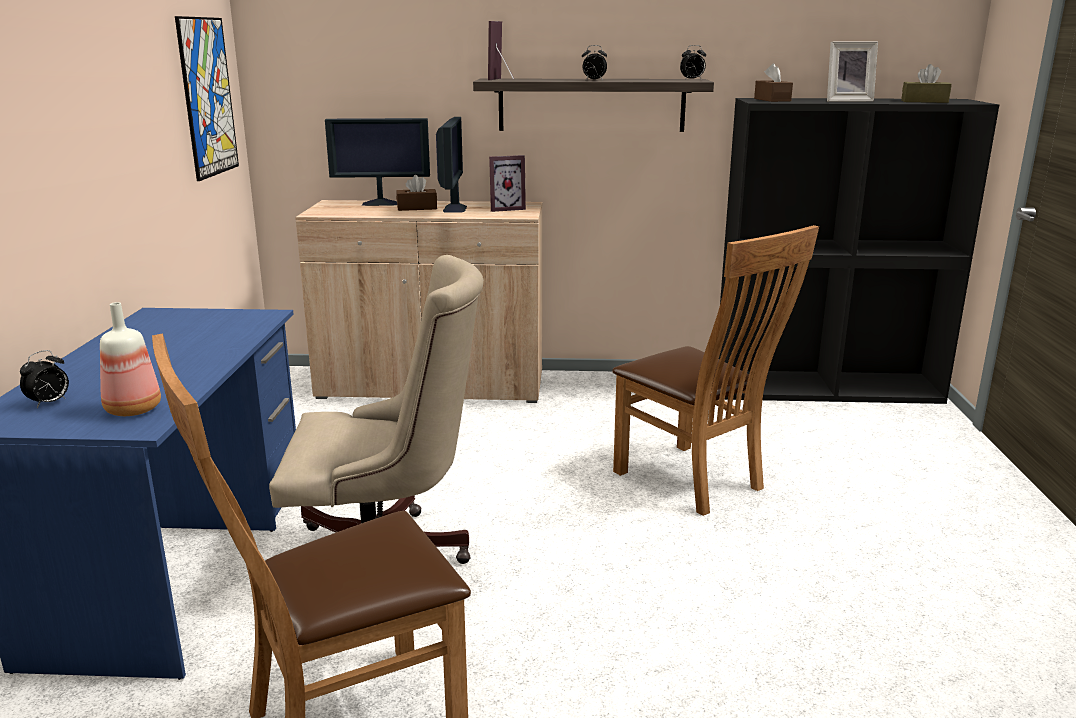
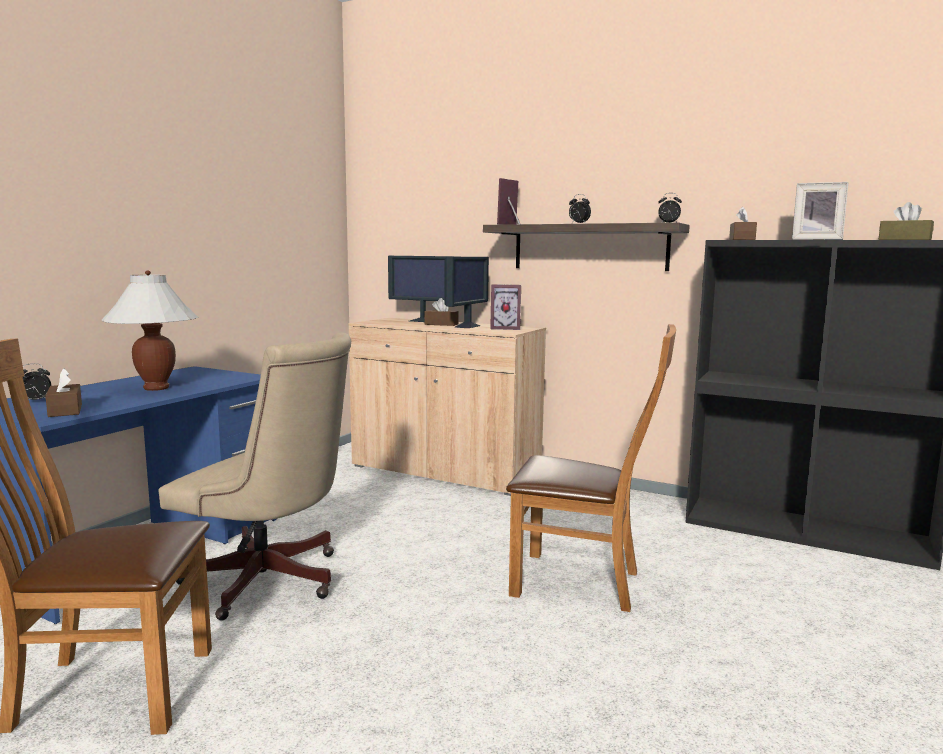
camera: 25 degrees right, 10 degrees down
(131, 410) = (65, 410): bottle -> brown tissue box
(176, 353) = (156, 388): none -> white table lamp
(208, 97) = (305, 236): picture -> none
(696, 482) = (584, 583): brown chair -> brown chair turned 60 degrees counterclockwise

